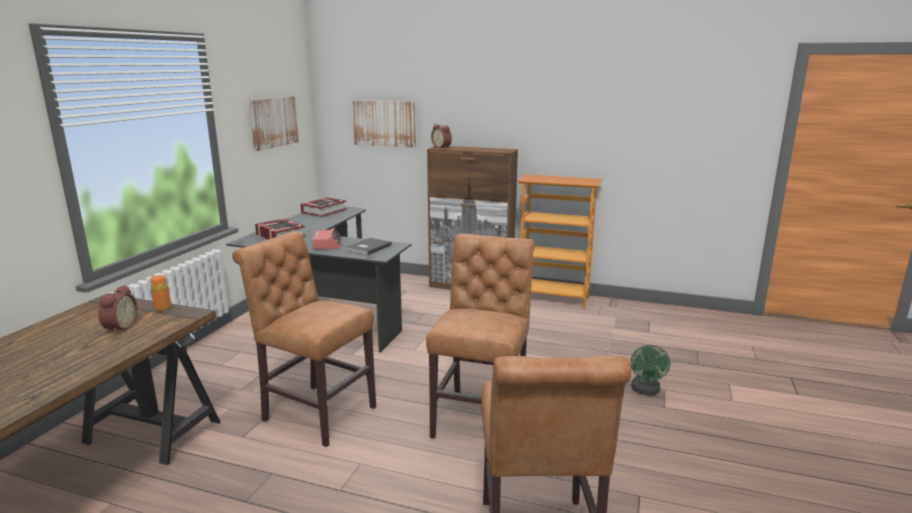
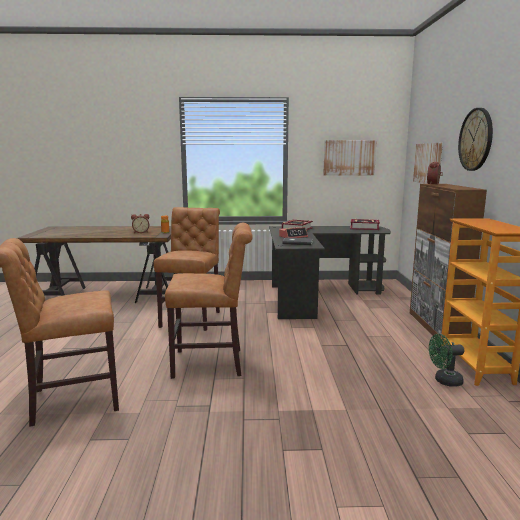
camera: 70 degrees right, 5 degrees down
(483, 102) = (476, 139): none -> wall clock
(646, 391) = (308, 436): green fan -> green fan (444, 381)

